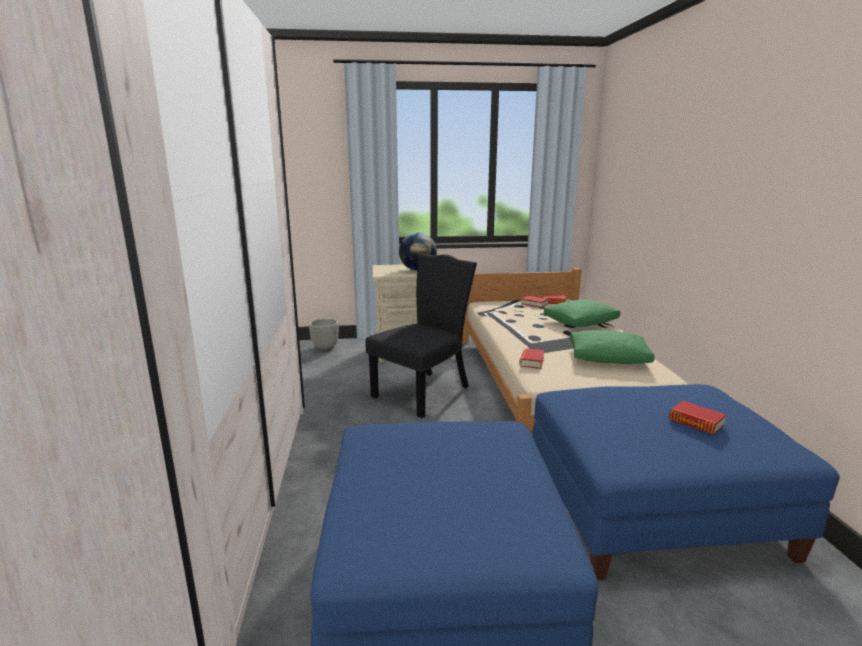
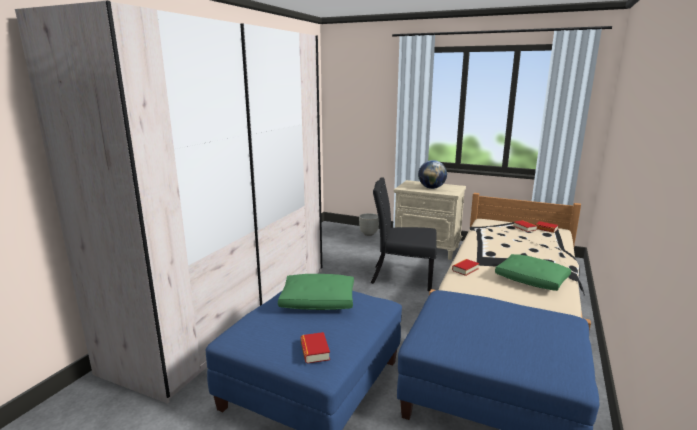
camera: 30 degrees right, 0 degrees up
(421, 394) = (403, 277): black chair -> black chair turned 150 degrees counterclockwise
(580, 322) = (546, 249): green pillow -> green pillow (317, 302)
(696, 422) = (515, 336): book -> book (315, 351)

